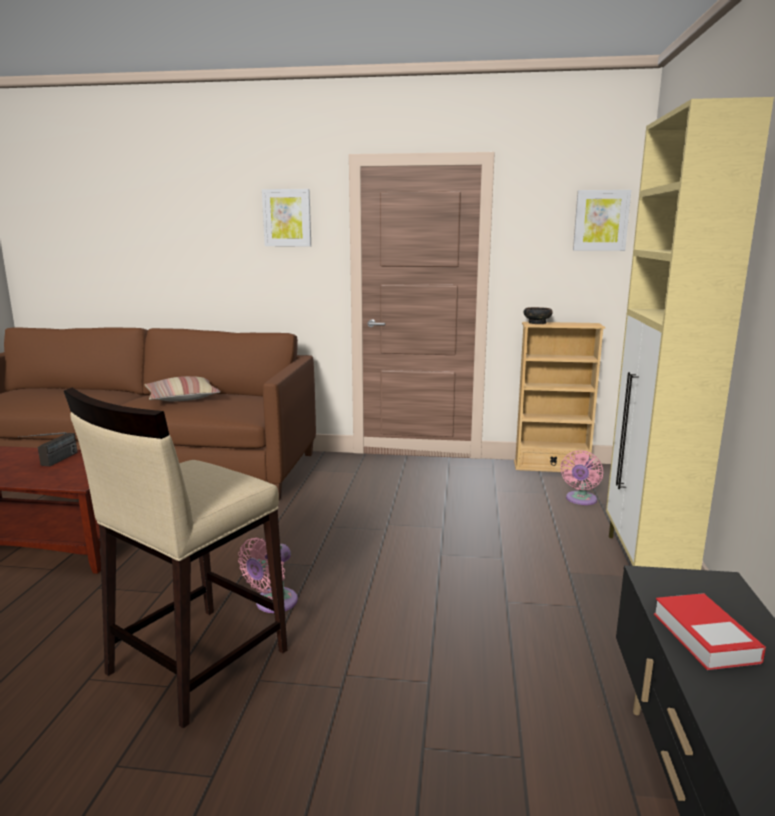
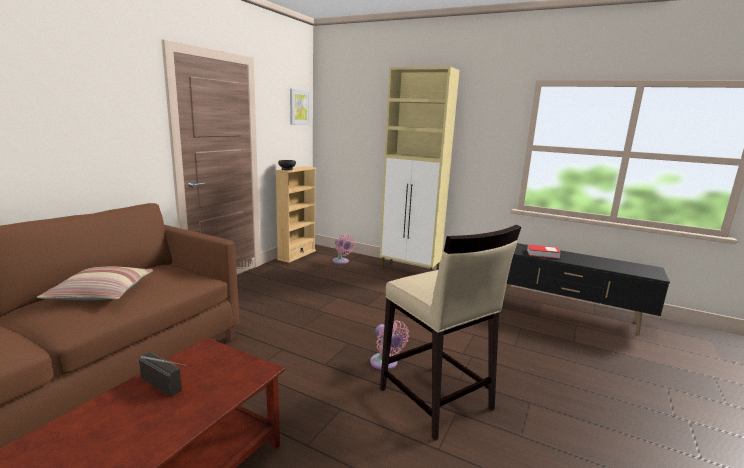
camera: 70 degrees left, 0 degrees up
(287, 218) = (111, 91): picture -> none

